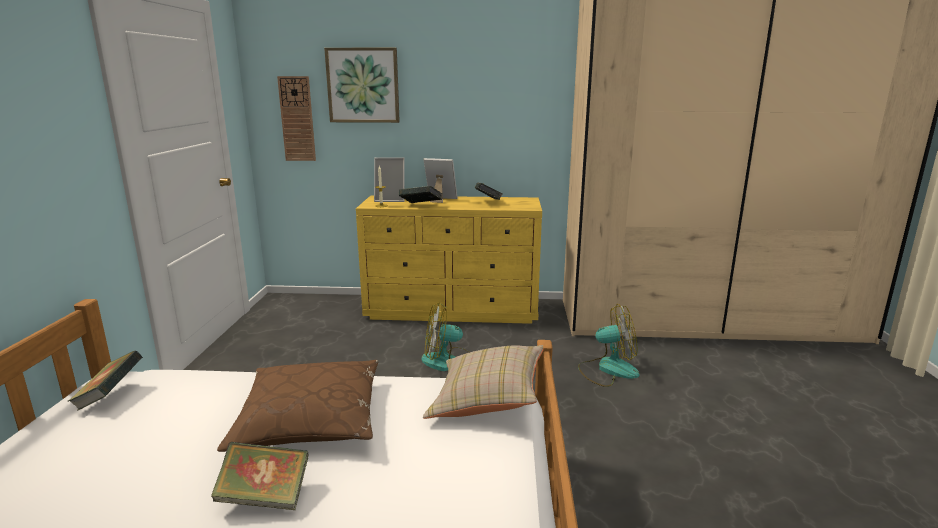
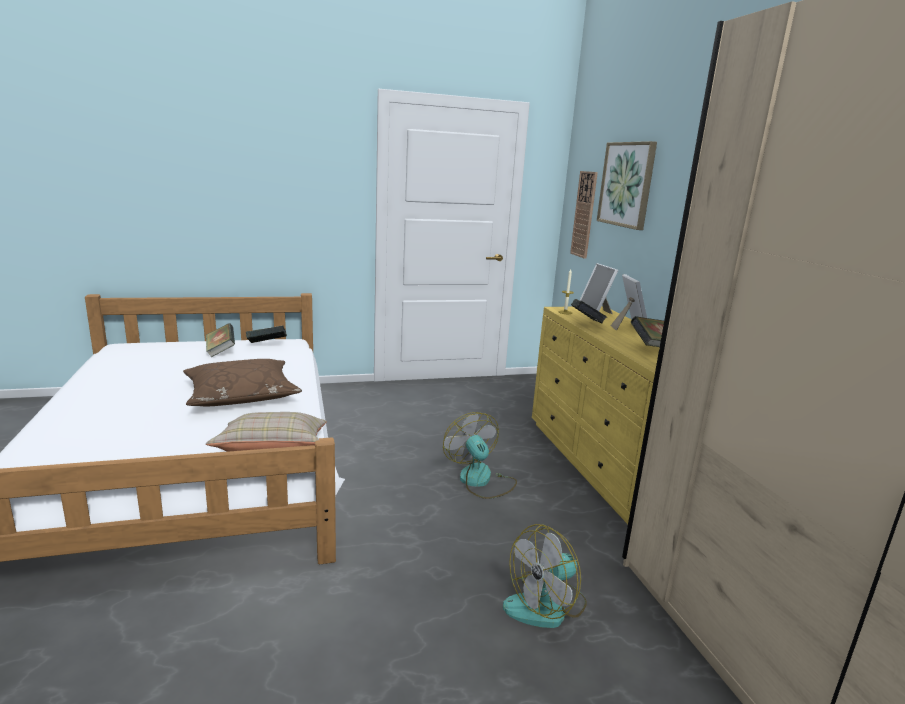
camera: 70 degrees right, 0 degrees up
(265, 497) = (155, 399): book -> book (221, 351)
(608, 369) = (546, 605): fan -> fan turned 75 degrees clockwise

